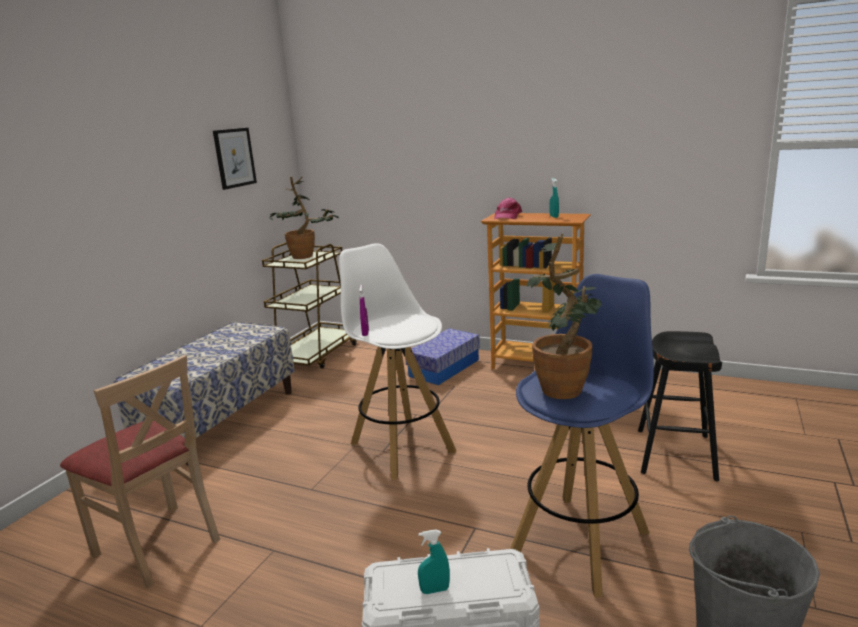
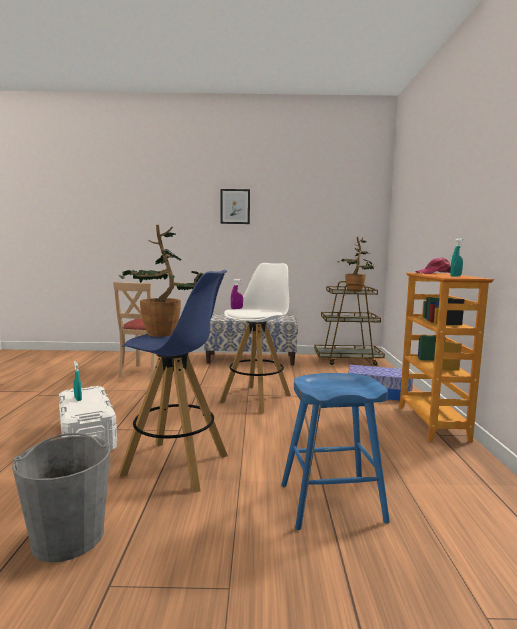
camera: 65 degrees right, 10 degrees down
(234, 158) = (324, 221): picture -> picture (235, 206)
(675, 454) = (331, 503): black stool -> blue stool

